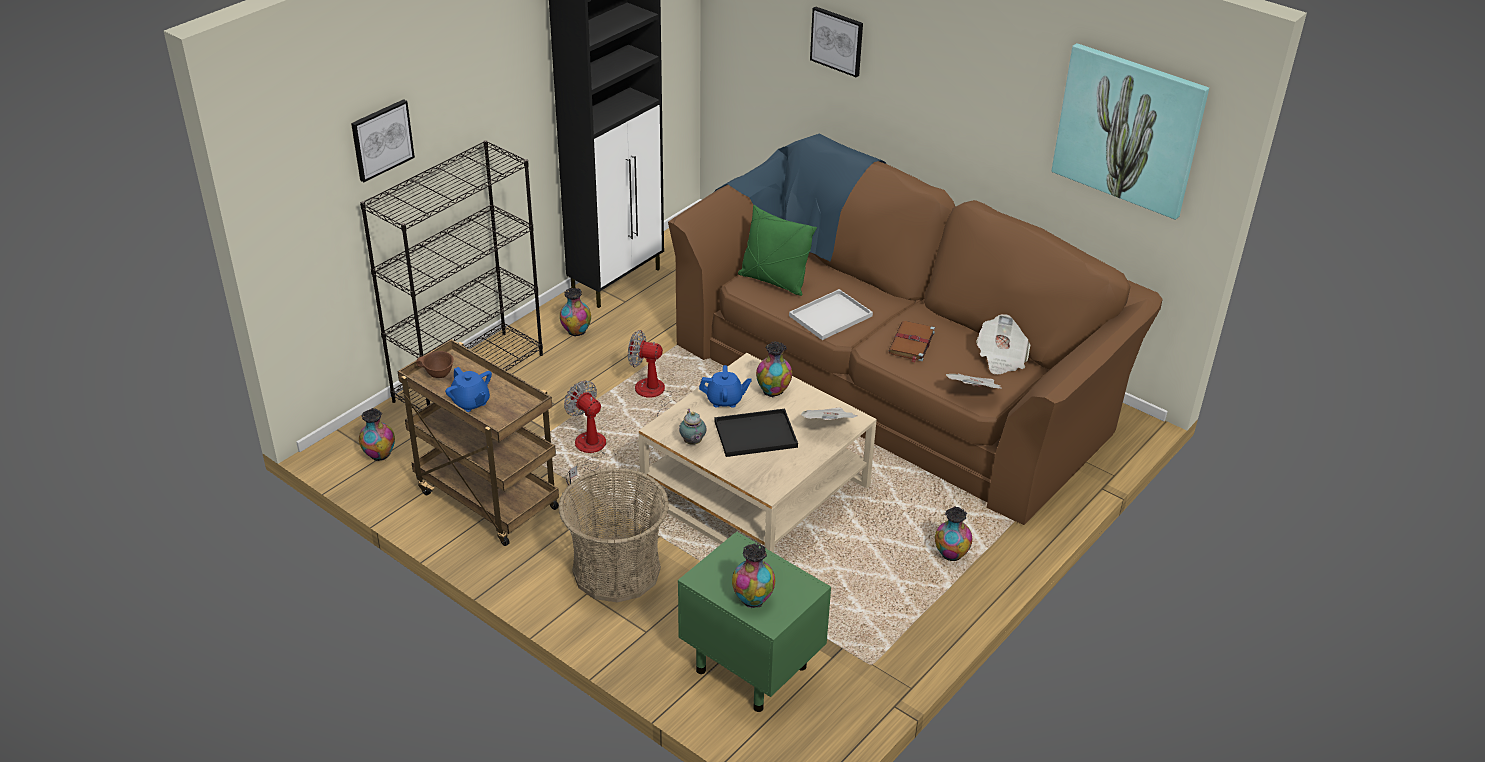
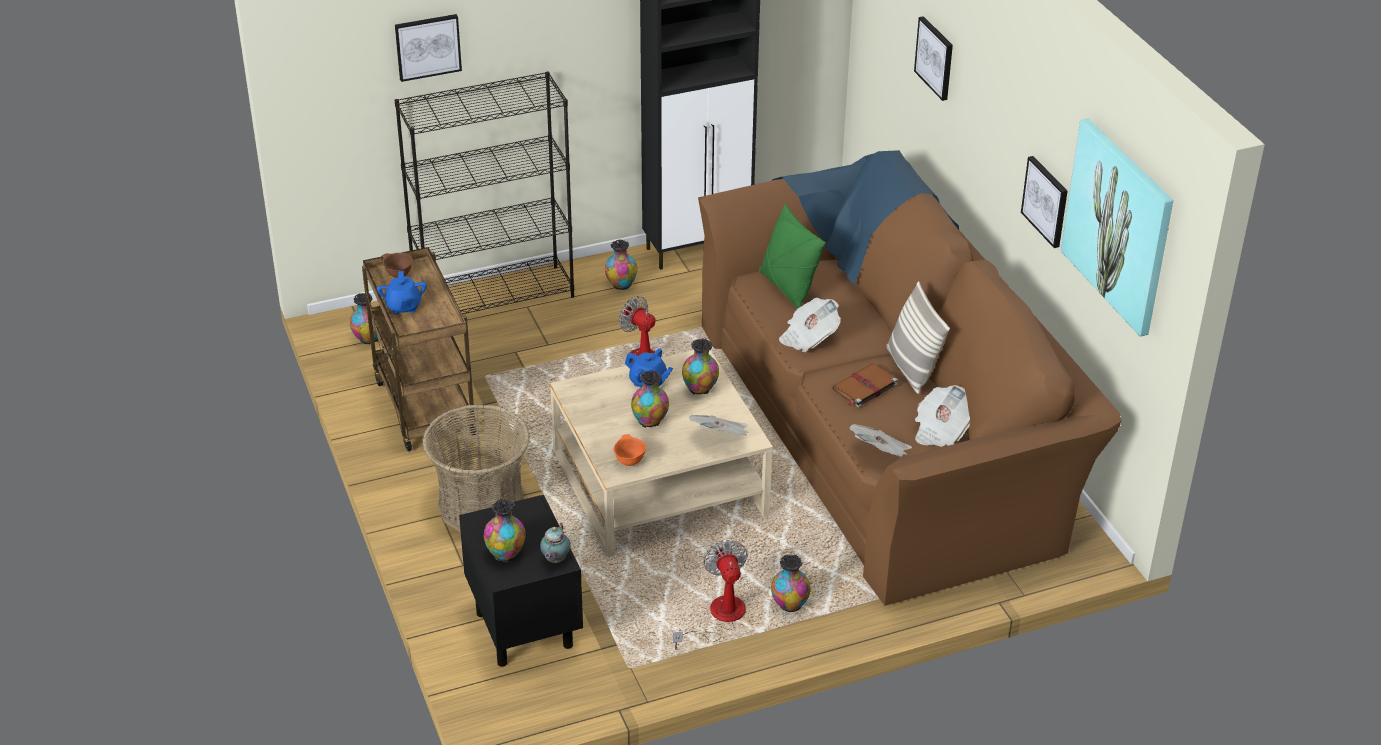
camera: 30 degrees right, 0 degrees up
(587, 451) = (541, 396): fan -> fan (719, 618)
(692, 442) = (586, 409): teapot -> teapot (555, 560)
(749, 667) = (523, 628): green nightstand -> black nightstand
(757, 433) = (650, 421): black tray -> vase
(770, 475) = (629, 461): none -> orange bowl
(830, 317) = (808, 337): white tray -> newspaper
(931, 316) = (912, 369): none -> pillow
(1017, 133) = (1046, 201): none -> picture

